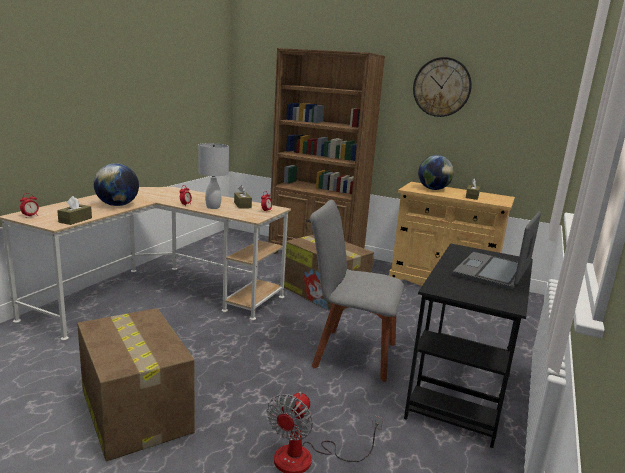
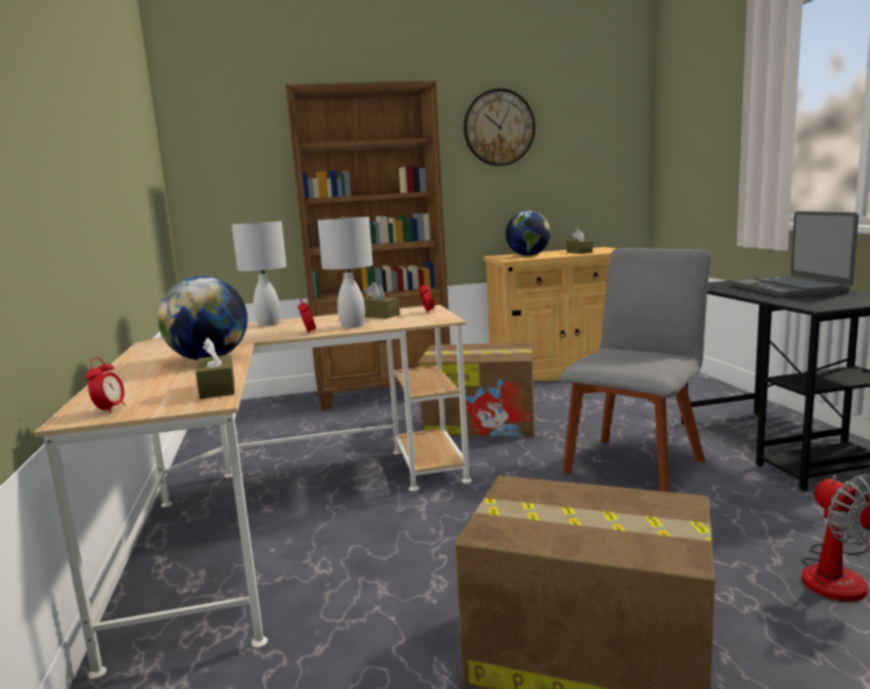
camera: 35 degrees left, 5 degrees down
(194, 194) = (269, 324): none -> white table lamp
(350, 353) = (635, 463): grey chair -> grey chair turned 150 degrees clockwise

